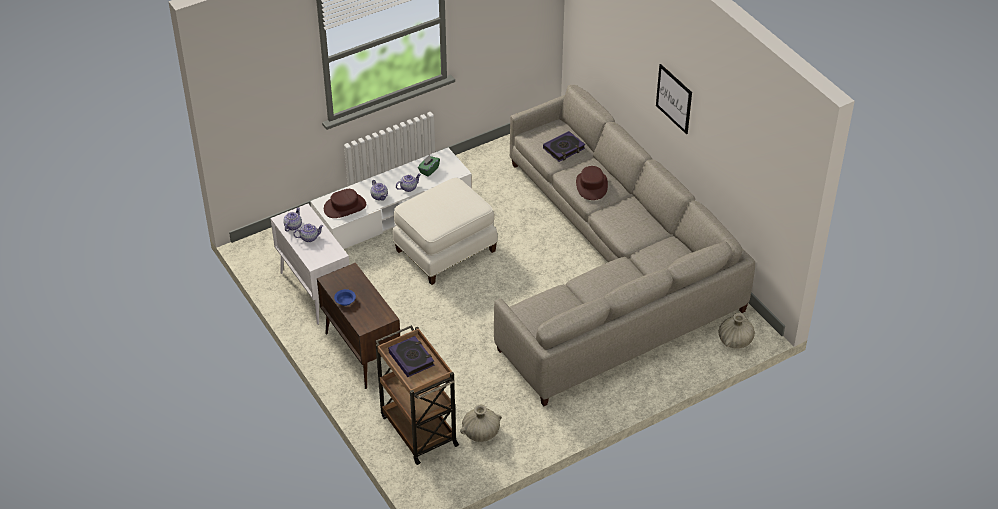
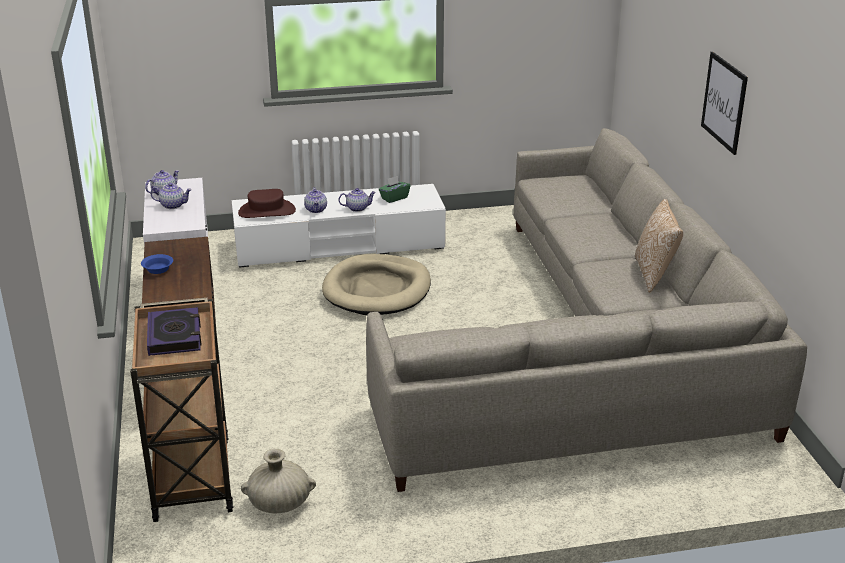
camera: 20 degrees right, 15 degrees down
(445, 250) = (377, 289): white ottoman -> beige dog bed
(564, 149) = (574, 197): book -> none
(591, 185) = (592, 234): brown hat -> none
(645, 214) = (654, 275): none -> pillow
(735, 341) = (753, 476): beige vase -> none

